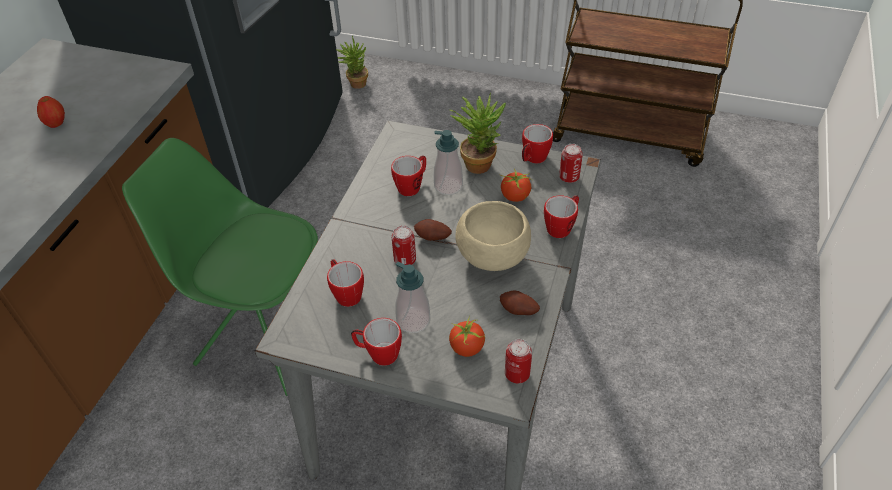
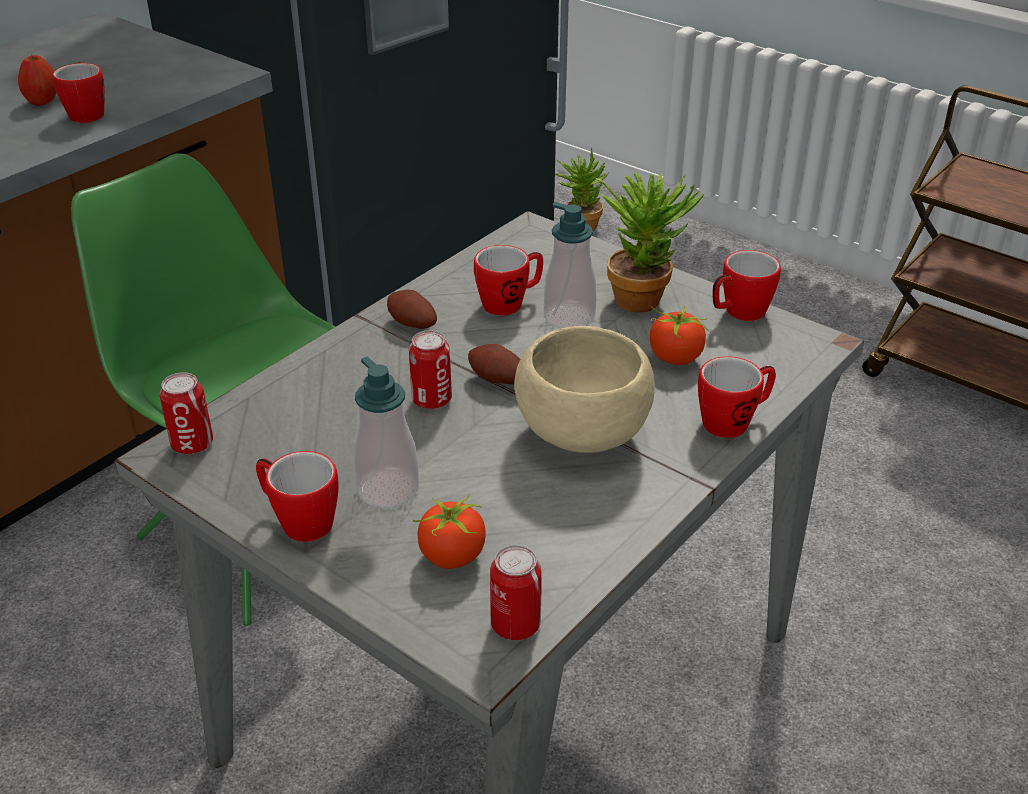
camera: 20 degrees right, 10 degrees down
(346, 293) = (307, 420): mug -> mug (87, 113)
(518, 311) = (578, 527): potato -> potato (411, 325)
(569, 177) = (789, 353): can -> can (192, 444)

